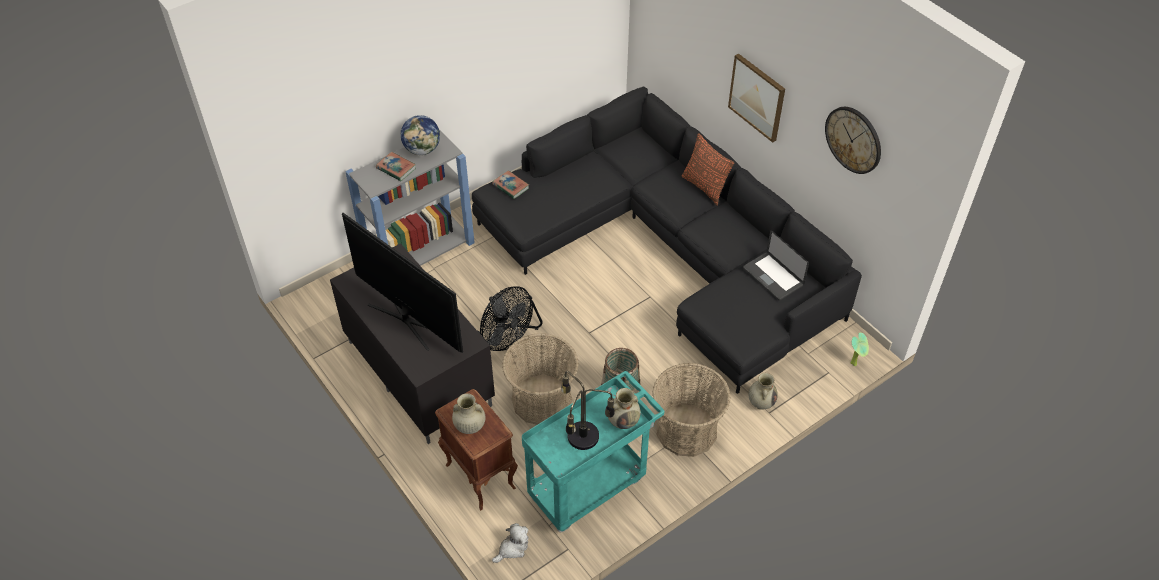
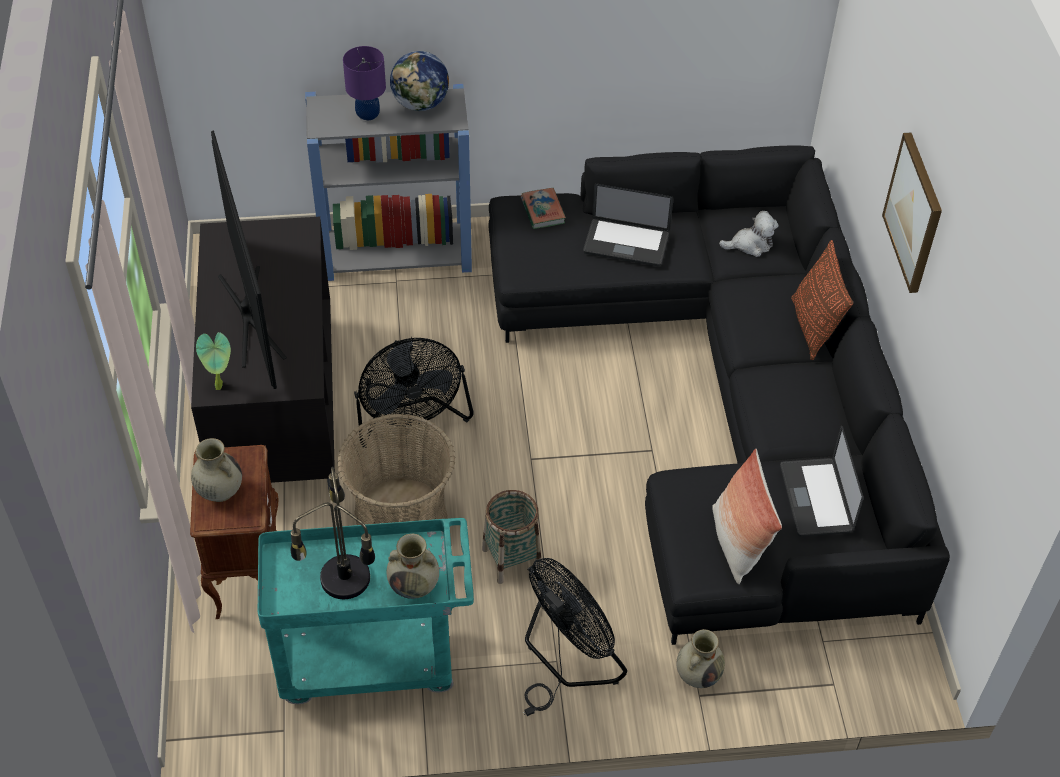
camera: 30 degrees right, 0 degrees up
(396, 168) = (368, 114): book -> purple table lamp
(512, 548) = (216, 690): plush toy -> plush toy (750, 244)
(571, 185) = (626, 244): none -> laptop
(686, 430) = (561, 658): basket -> black fan
(751, 319) = (737, 543): none -> pillow
(853, 139) = (988, 328): wall clock -> none
(855, 363) = (885, 692): potted plant -> potted plant (221, 386)

